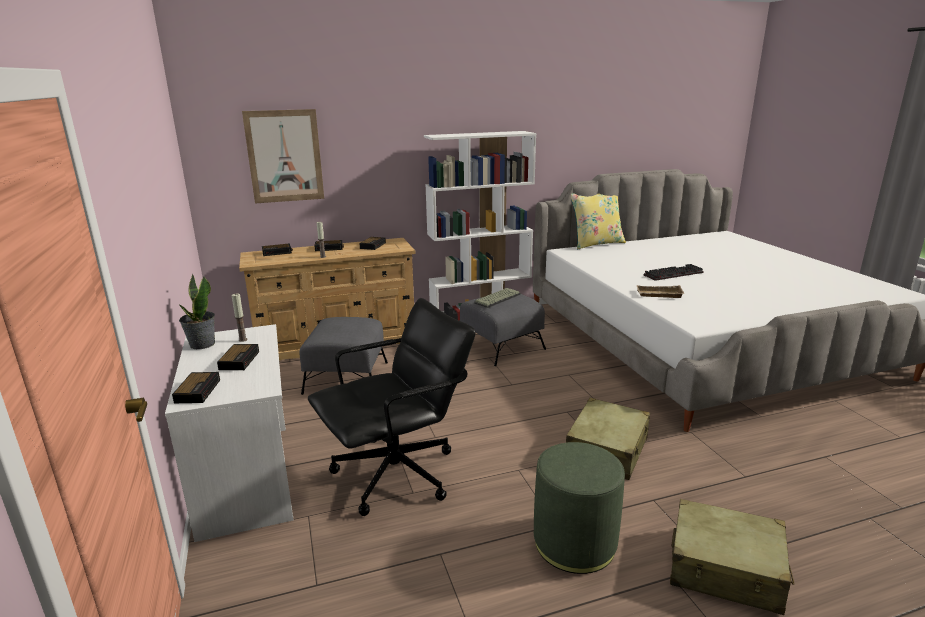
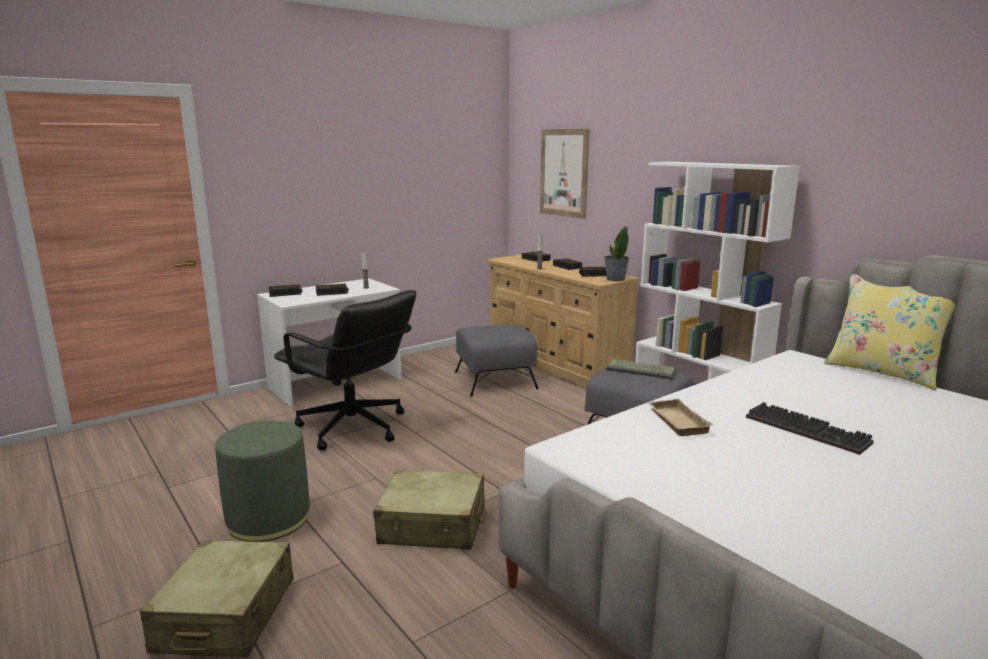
camera: 70 degrees right, 5 degrees down
(202, 344) = (354, 282): potted plant -> potted plant (615, 279)

